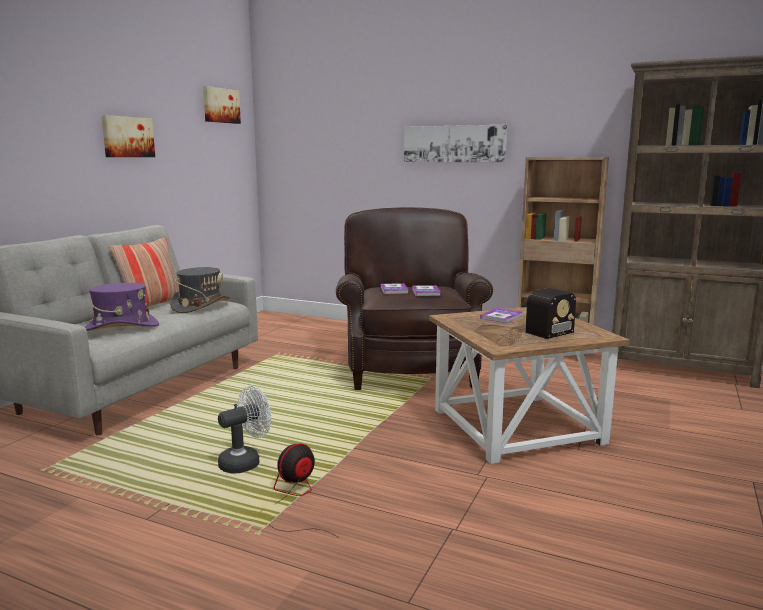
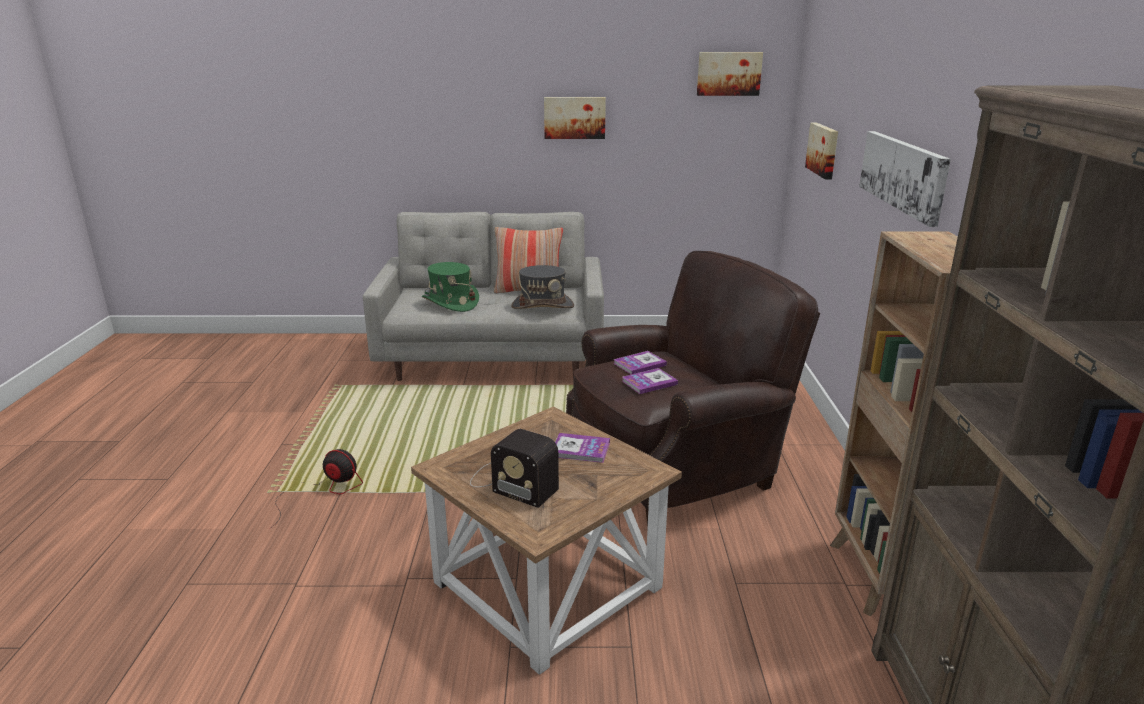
camera: 65 degrees right, 10 degrees up
(121, 327) = (450, 303): purple hat -> green hat
(245, 462) = (379, 450): white fan -> none
(326, 153) = (824, 150): none -> picture

